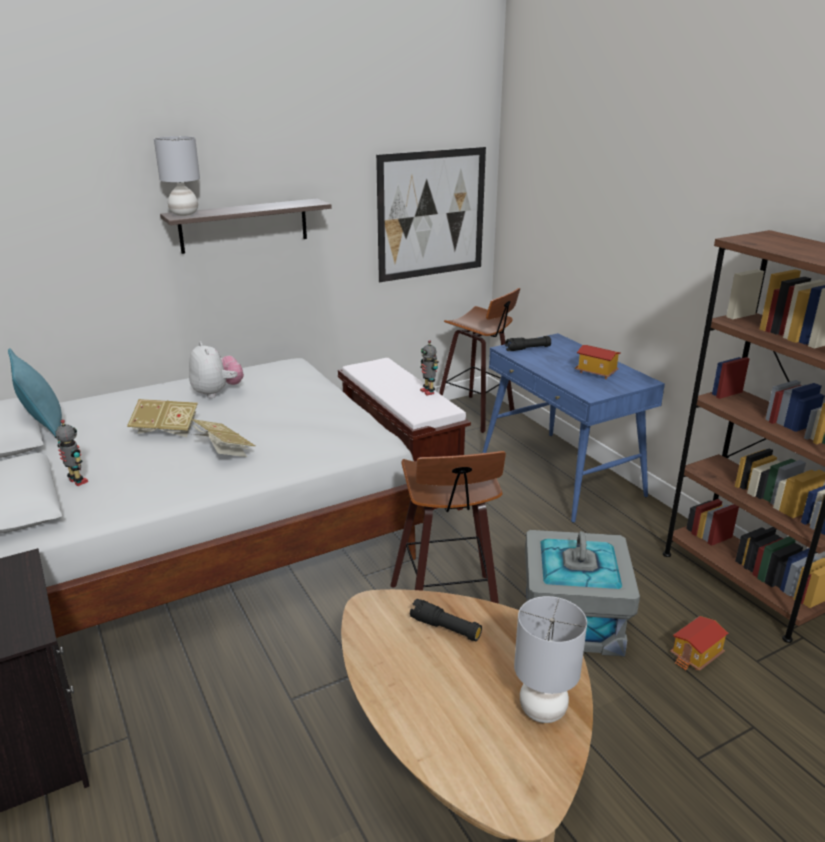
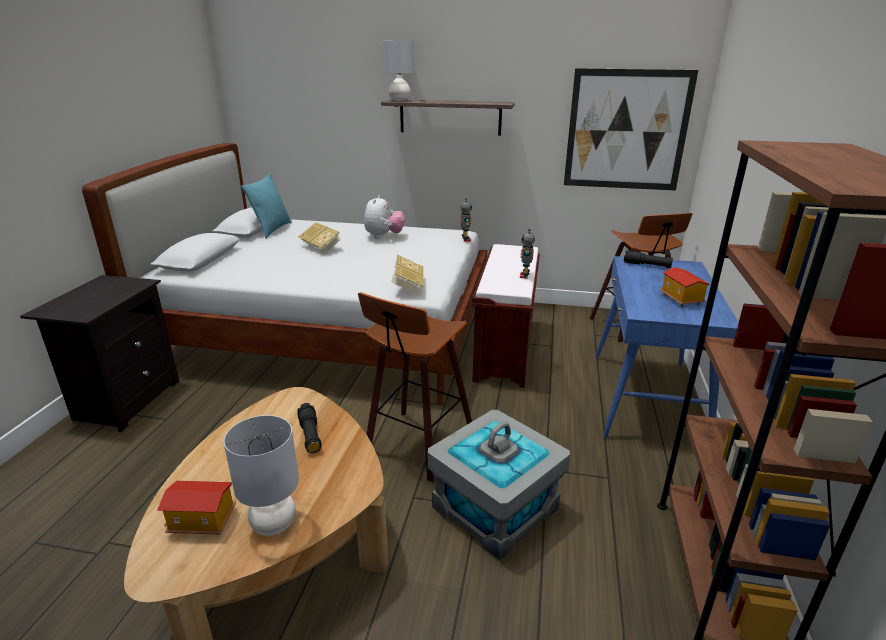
camera: 40 degrees right, 0 degrees up
(77, 482) = (238, 258): toy robot -> toy robot (465, 240)
(223, 451) = (327, 267): book -> book (408, 285)
(696, 656) = (567, 603): toy house -> toy house (201, 522)

